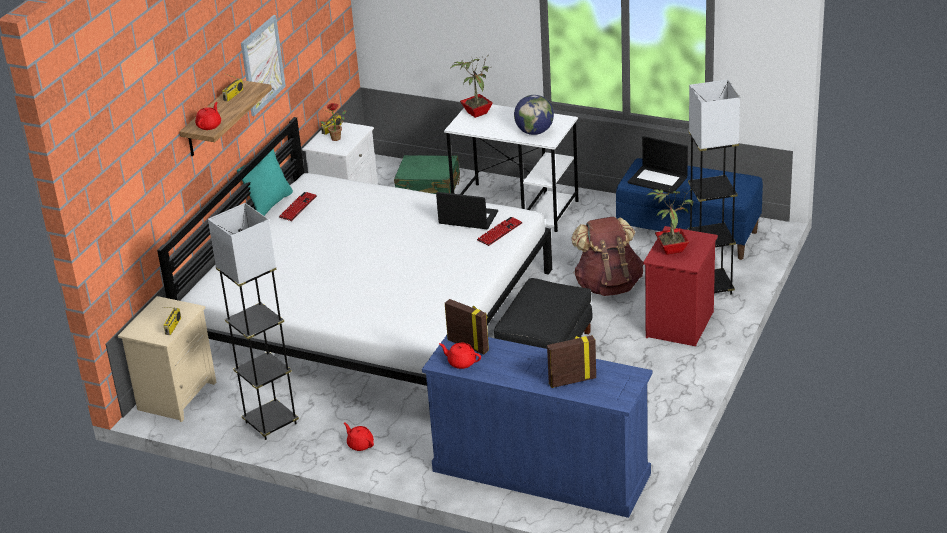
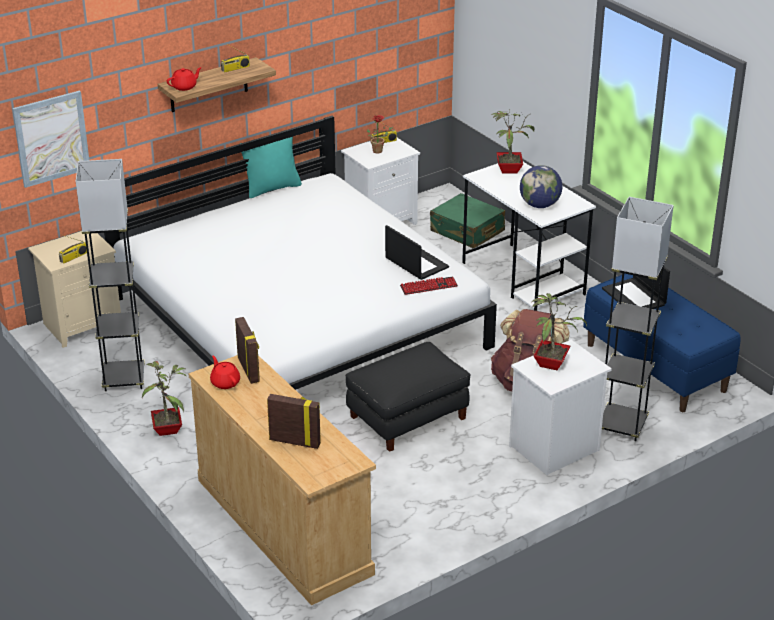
camera: 30 degrees right, 0 degrees up
(262, 65) = (297, 53): picture -> picture (51, 138)
(298, 207) = (290, 199): keyboard -> none
(360, 444) = (169, 429): red teapot -> potted plant
(539, 472) = (282, 525): blue dresser -> beige dresser
(680, 325) = (554, 449): red nightstand -> white nightstand

